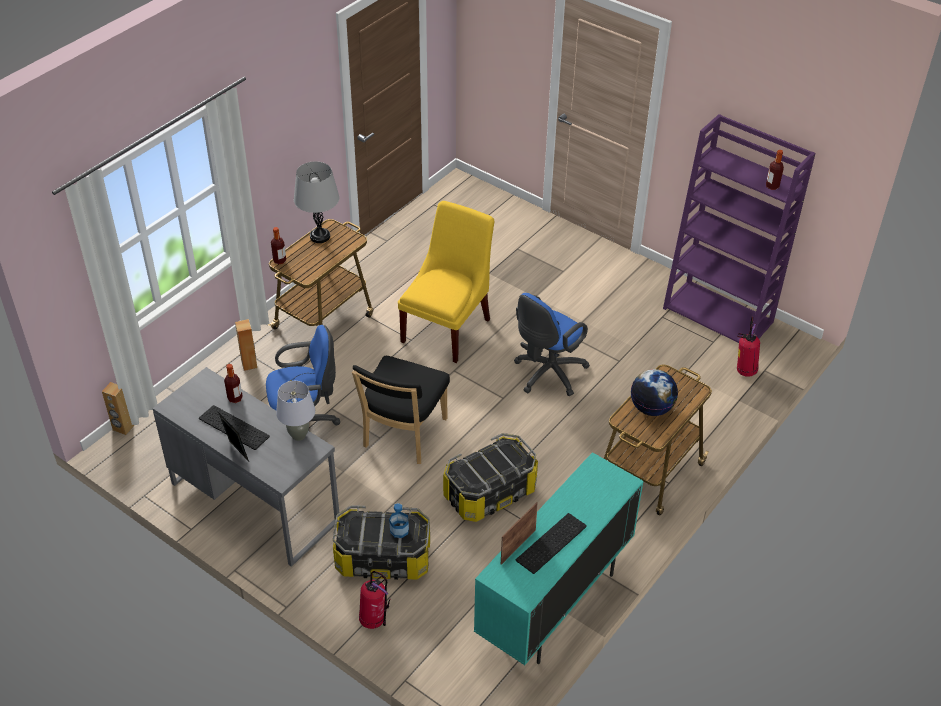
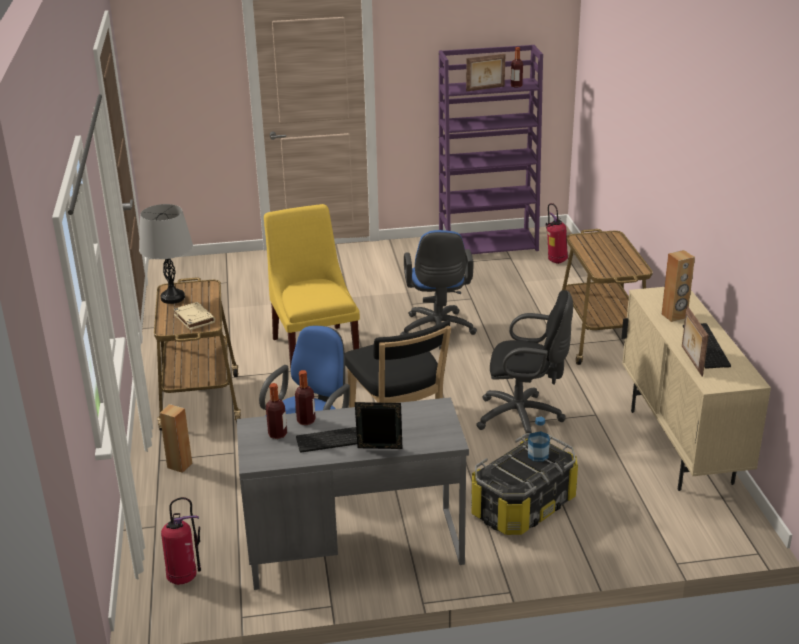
camera: 45 degrees left, 15 degrees down
(123, 428) = (128, 586): brown speaker -> brown speaker (674, 316)
(279, 260) = (164, 328): bottle -> bottle (277, 434)
(298, 435) = (408, 408): grey table lamp -> none
(306, 264) = (194, 318): none -> beige book
(374, 620) = (589, 547): fire extinguisher -> fire extinguisher (184, 577)
(490, 493) = (524, 417): storage box -> black office chair
(554, 605) = (680, 446): turquoise cabinet -> beige cabinet
(651, 408) = (606, 258): globe -> none
(739, 174) = (485, 89): none -> picture frame

